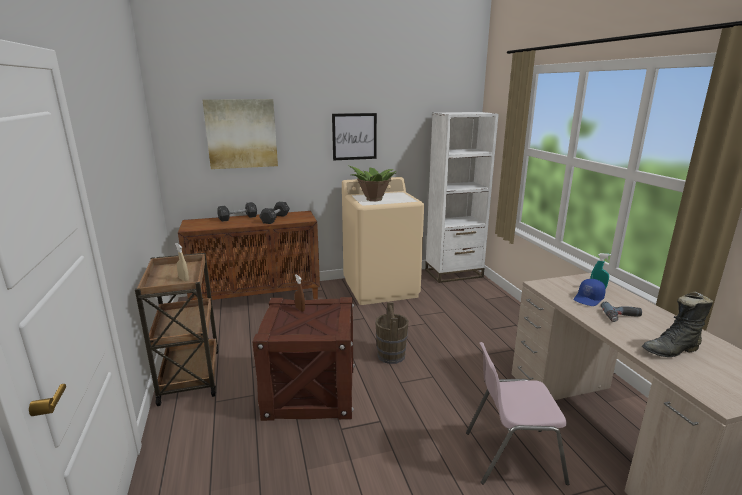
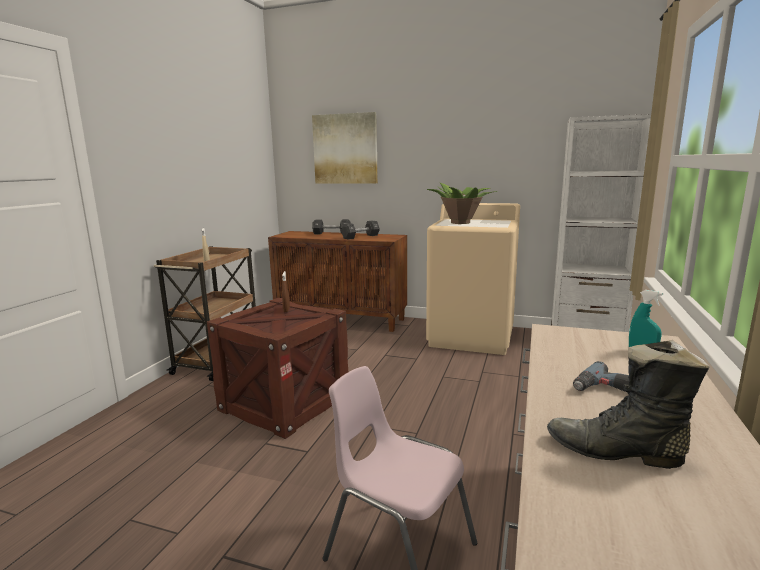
camera: 35 degrees right, 5 degrees down
(354, 136) = (462, 152): picture -> none
(391, 356) = (398, 399): brown bucket -> none
(589, 299) = (596, 360): blue cap -> none

